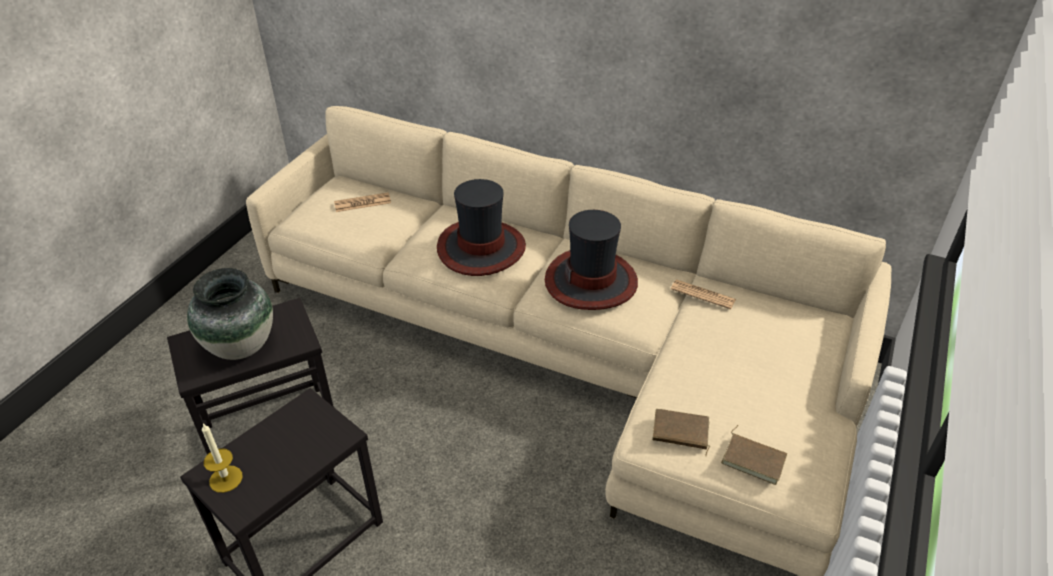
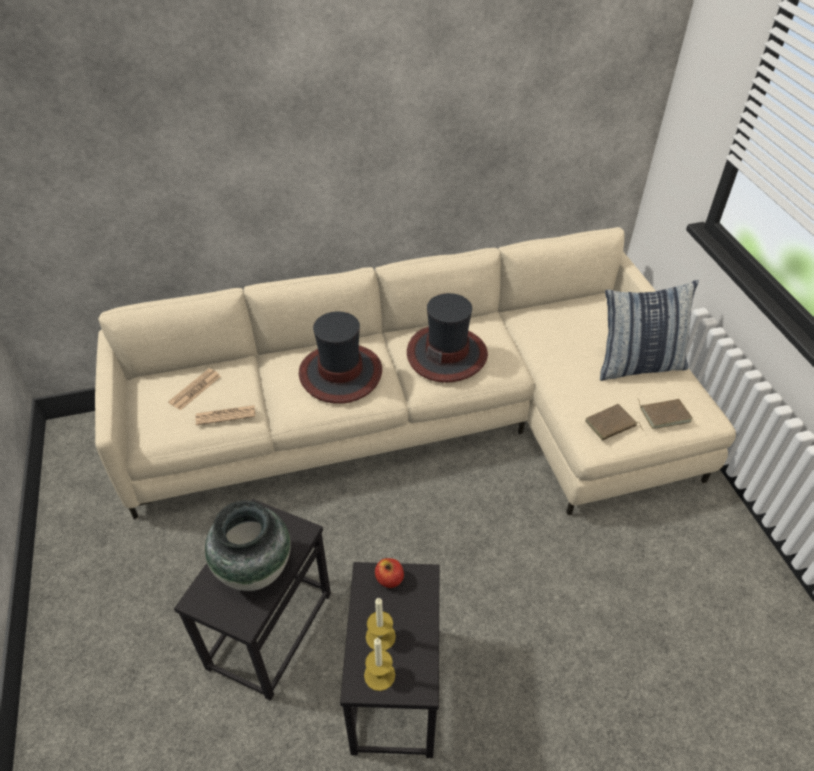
camera: 40 degrees left, 5 degrees up
(260, 453) = (380, 636): none -> candle
(317, 418) = (389, 579): none -> apple
(703, 295) = (523, 323): newspaper -> newspaper (225, 415)
(784, 398) = (638, 365): none -> pillow

